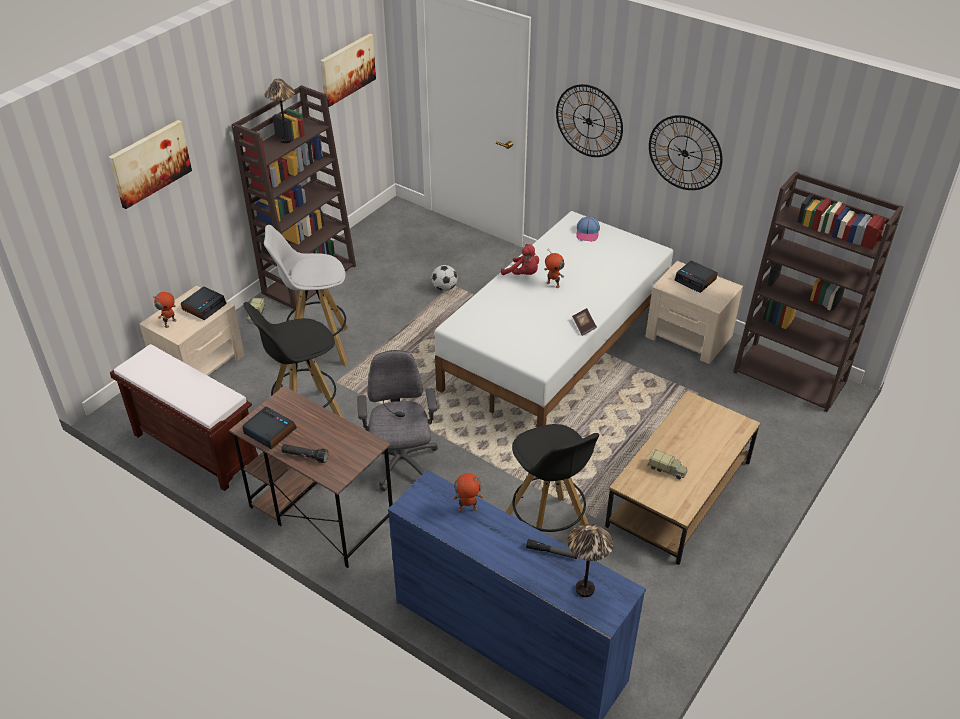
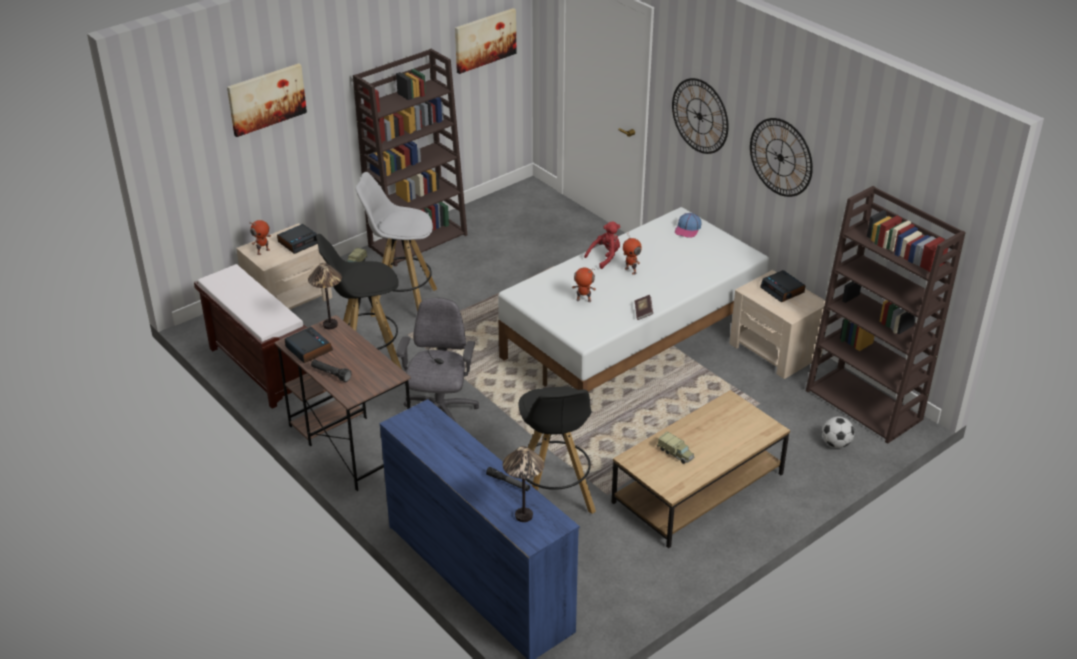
camera: 15 degrees right, 5 degrees down
(286, 140) = (405, 98): table lamp -> table lamp (330, 325)
(444, 288) = (545, 268): football -> football (836, 444)
(468, 510) = (449, 436): toy robot -> toy robot (583, 300)
(523, 274) = (605, 257): red plush toy -> red plush toy turned 90 degrees counterclockwise

